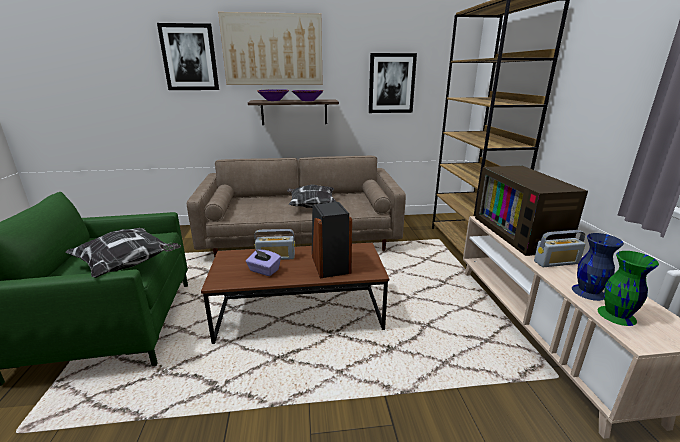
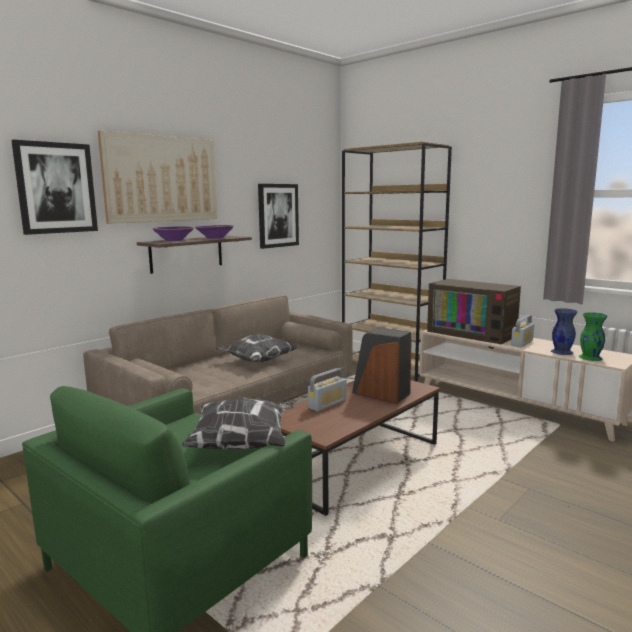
camera: 40 degrees left, 10 degrees down
(264, 270) = (342, 415): purple tissue box -> none

